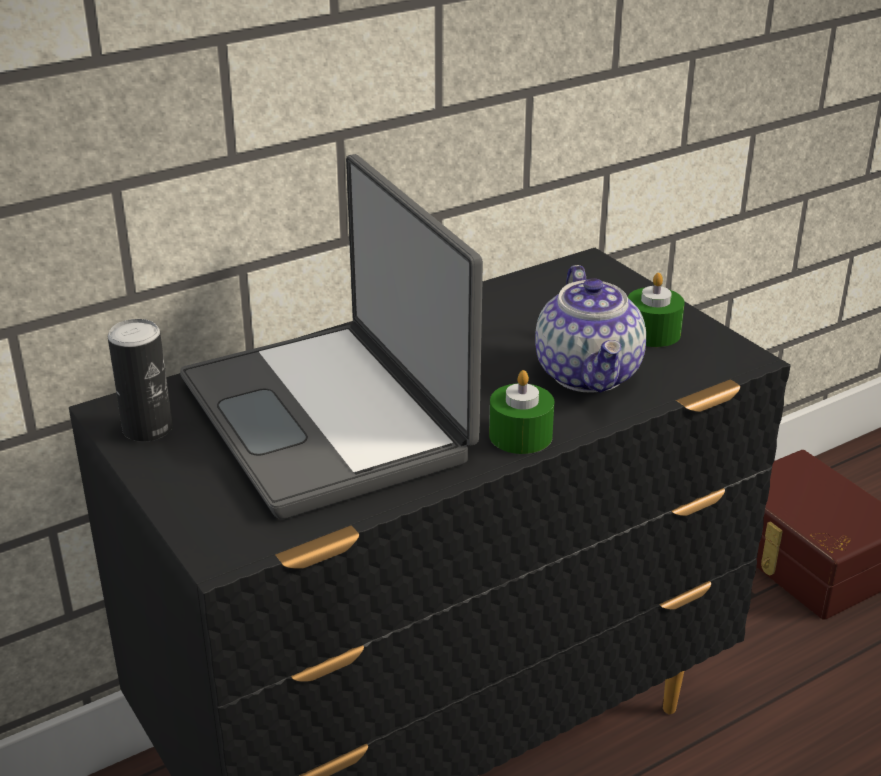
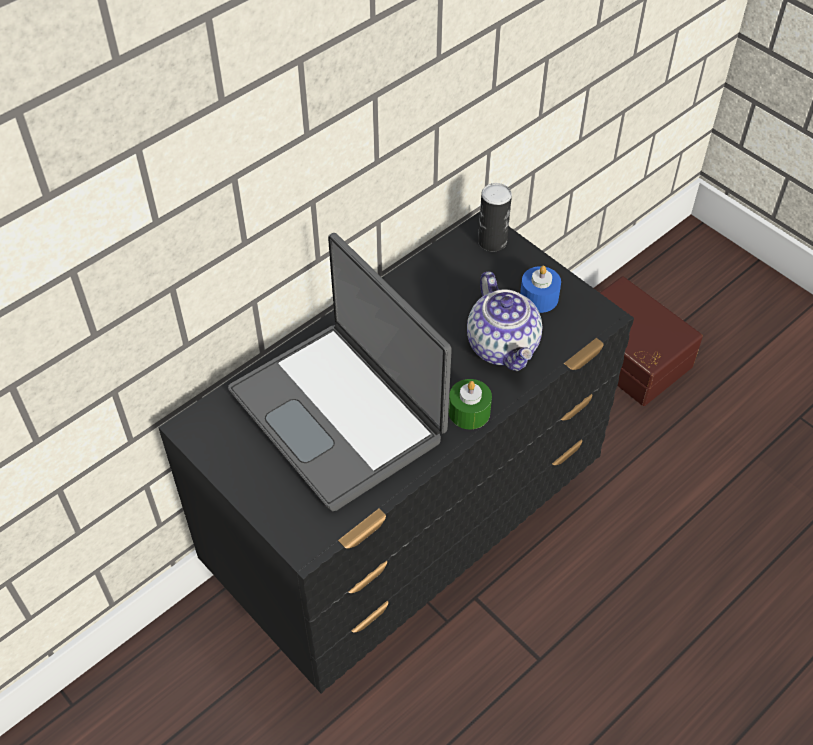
camera: 10 degrees left, 20 degrees up
(147, 429) = (220, 441): can -> can (492, 241)
(652, 332) = (539, 298): green candle -> blue candle

